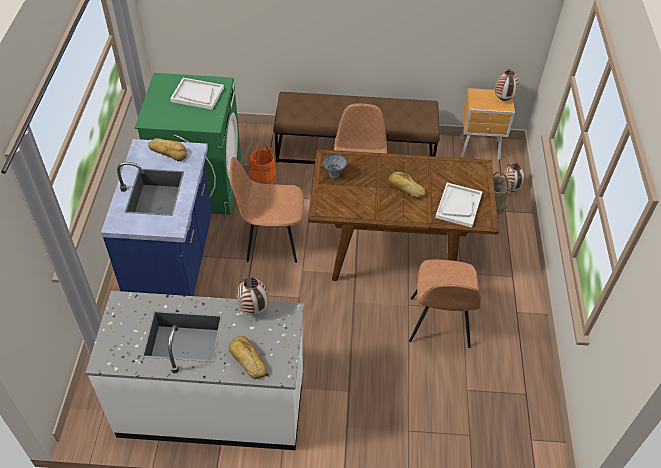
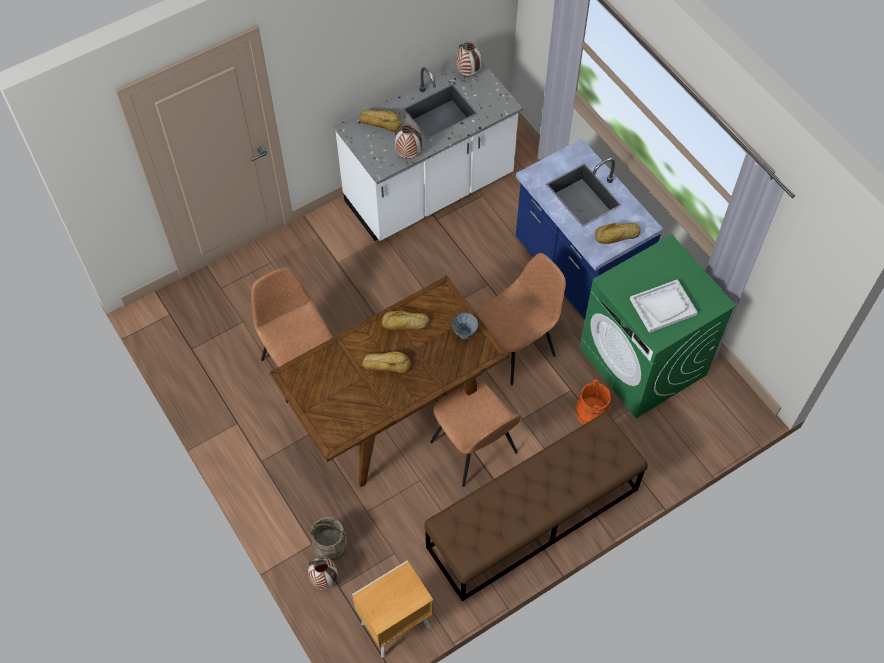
camera: 145 degrees right, 10 degrees up
(370, 205) = (405, 324): none -> bread
(458, 206) = (324, 377): white tray -> none
(502, 99) = (379, 608): vase -> vase (468, 74)

